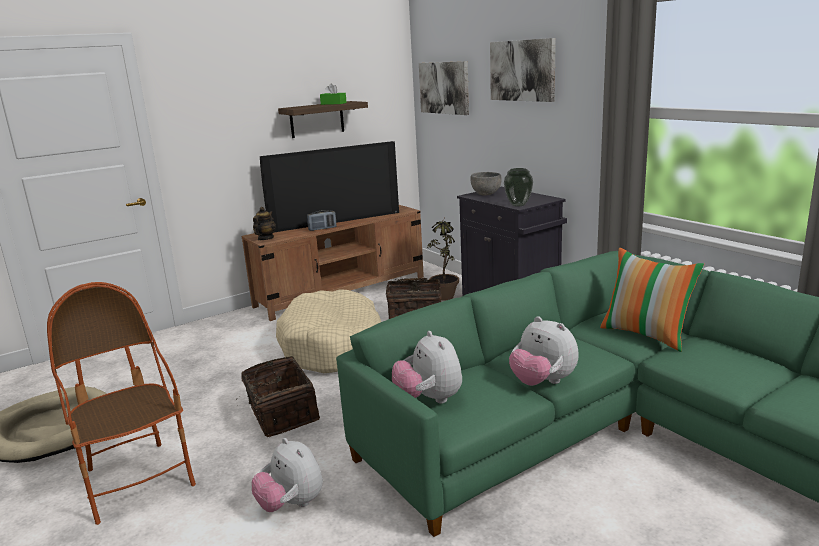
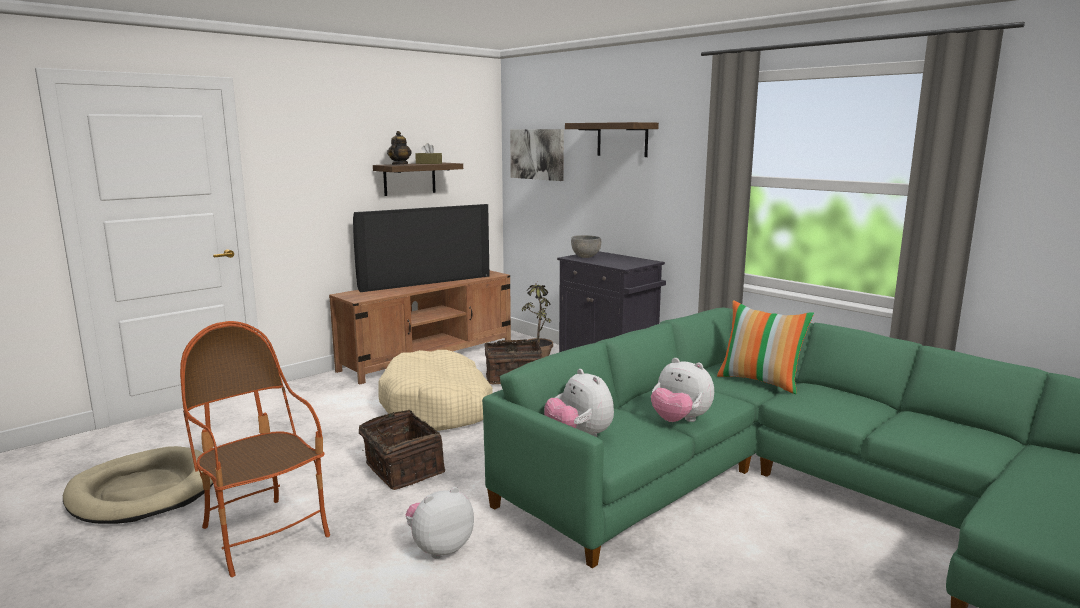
camera: 10 degrees left, 5 degrees down
(265, 238) = (357, 297): teapot -> teapot (399, 164)
(291, 504) = (439, 548): plush toy -> plush toy turned 105 degrees clockwise
(322, 229) = (415, 289): radio -> none
(333, 103) = (429, 163): green tissue box -> brown tissue box
(518, 205) = (623, 266): vase -> none
(522, 70) = (622, 139): picture -> shelf

